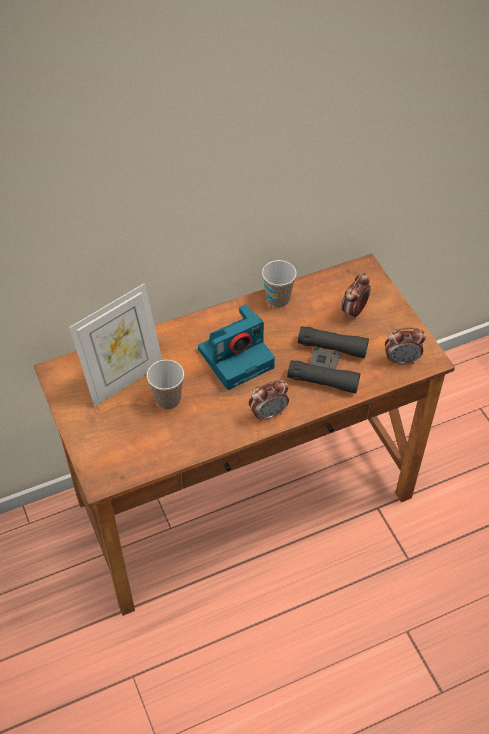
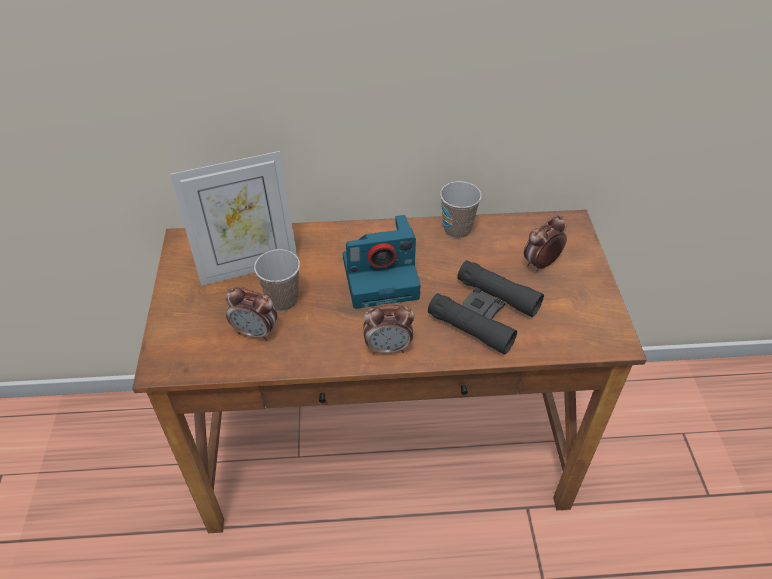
camera: 20 degrees right, 5 degrees down
(401, 360) = (578, 332): alarm clock -> alarm clock (255, 332)

